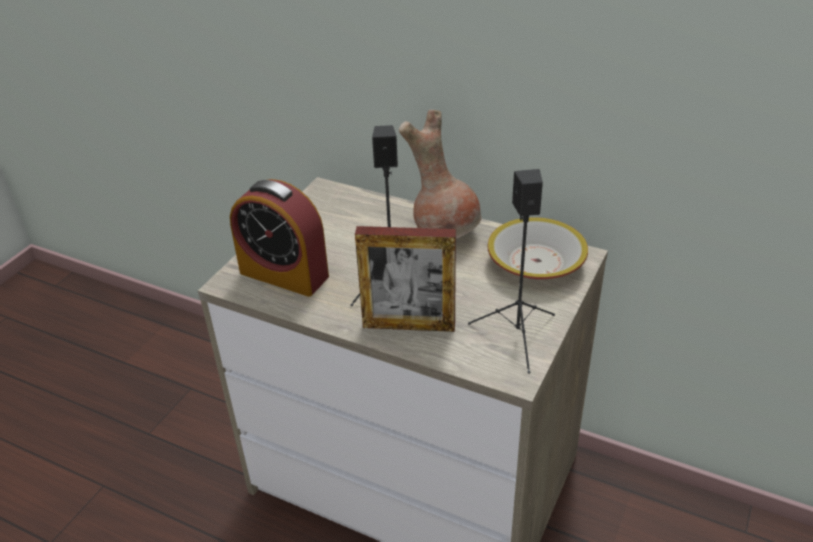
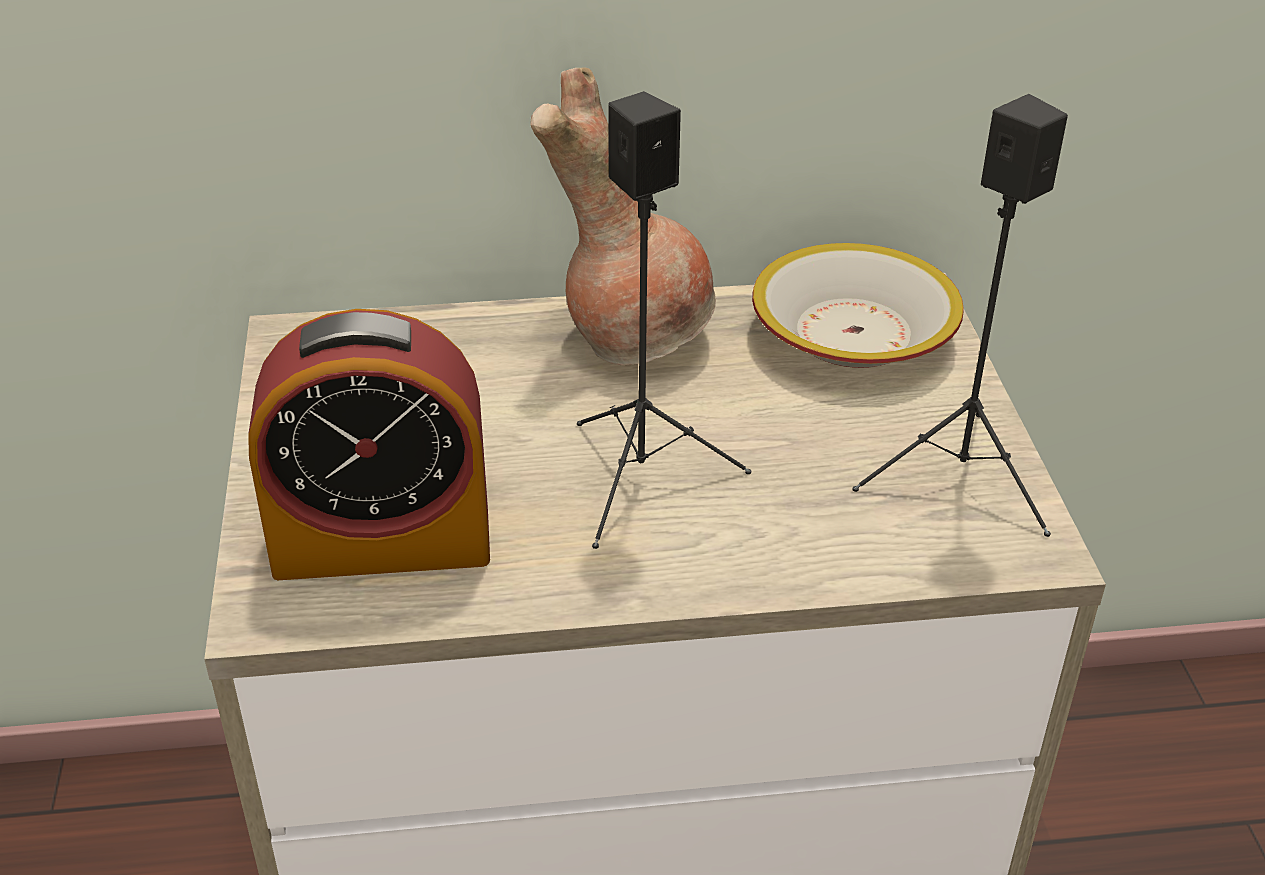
camera: 35 degrees left, 0 degrees up
(409, 325) = (749, 539): picture frame -> none

